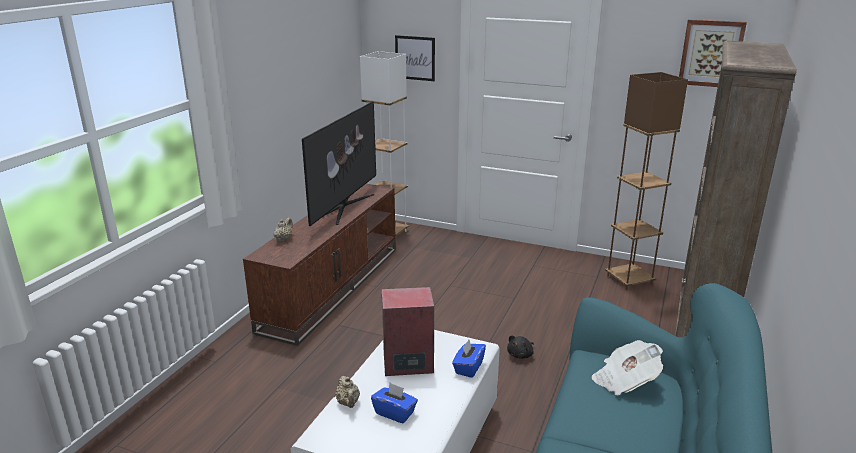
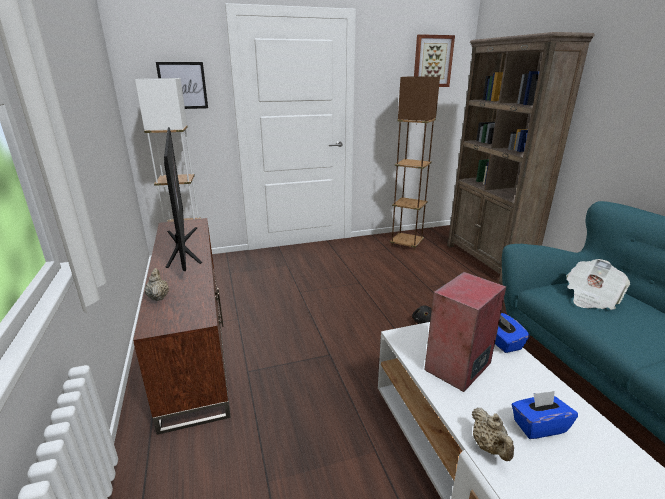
camera: 40 degrees left, 0 degrees up
(348, 403) = (489, 447): beige teapot -> beige teapot turned 45 degrees clockwise

